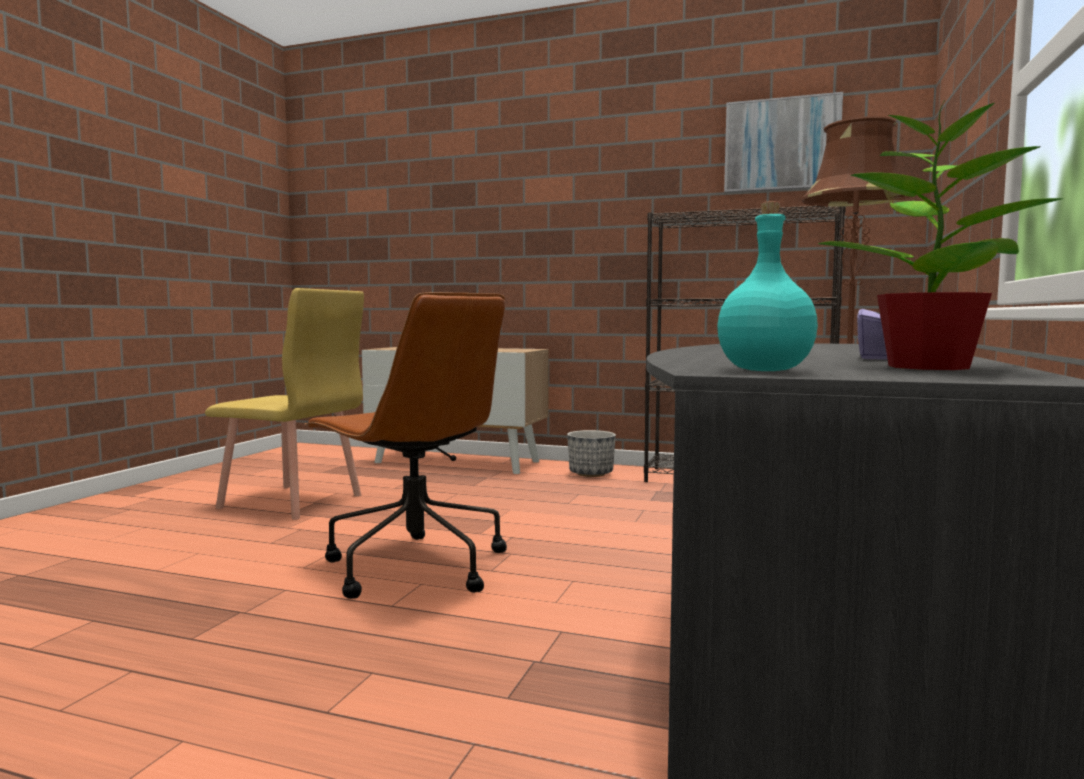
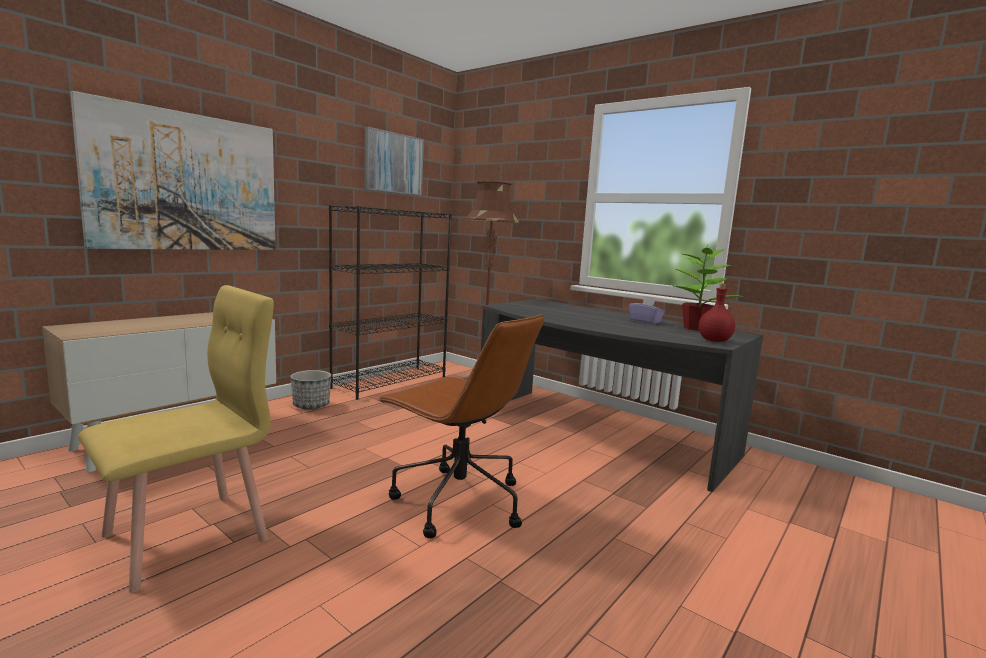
camera: 70 degrees left, 5 degrees up
(414, 566) = (457, 501): brown office chair -> brown office chair turned 60 degrees clockwise
(506, 218) = (186, 182): none -> picture
(763, 370) = (714, 341): turquoise bottle -> red bottle

